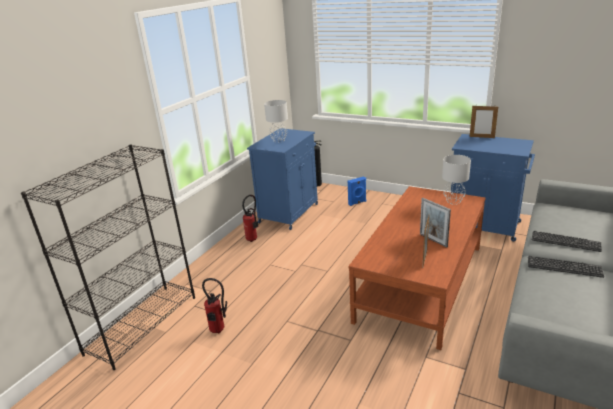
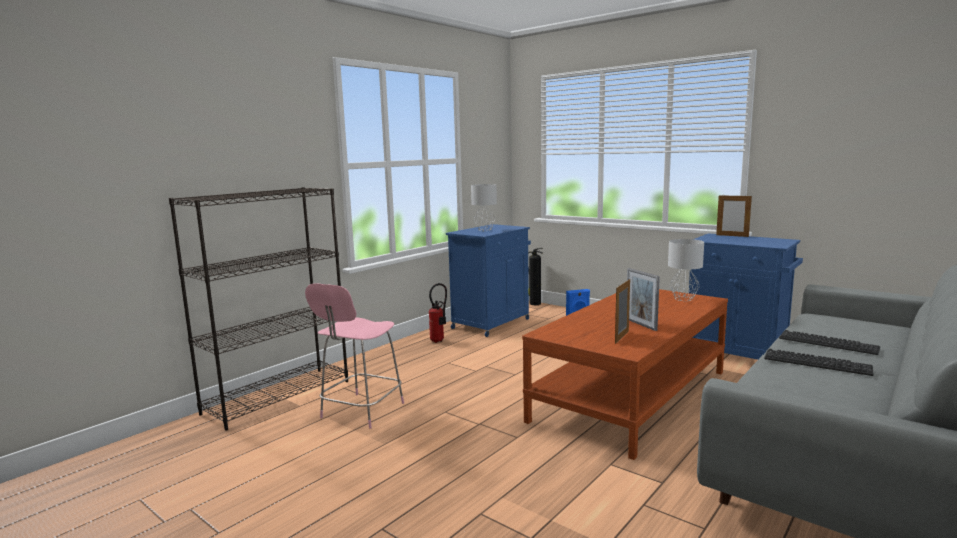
camera: 10 degrees right, 15 degrees down
(219, 331) = (361, 411): fire extinguisher -> pink chair

